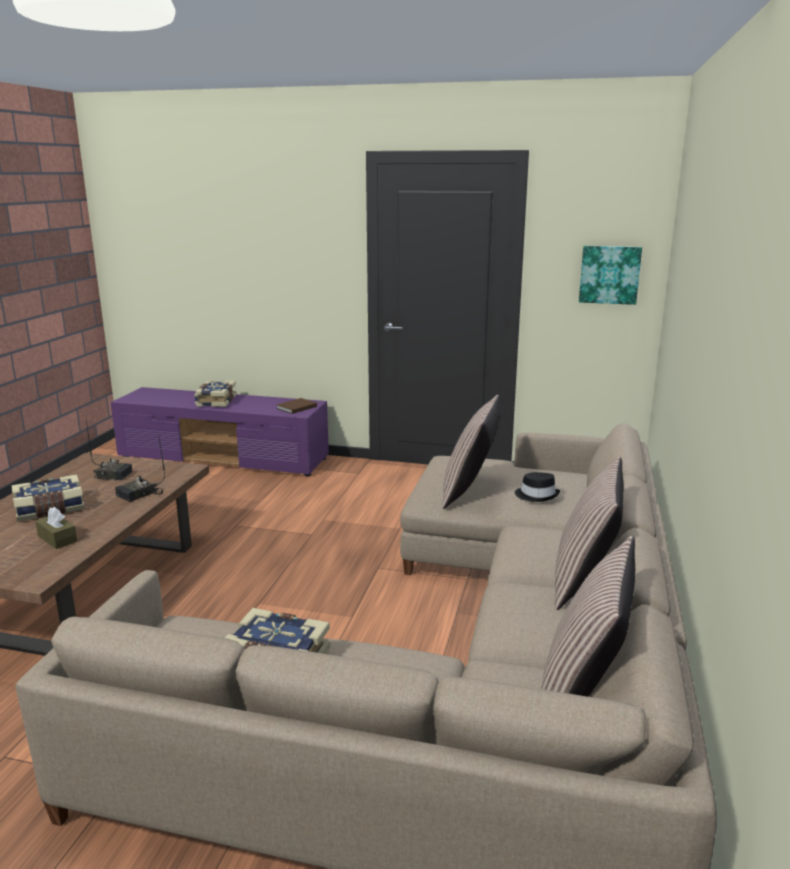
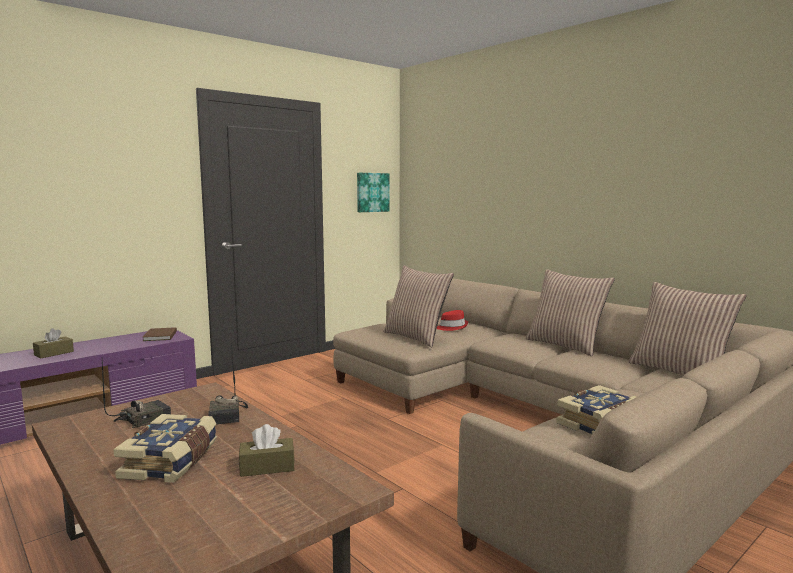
camera: 55 degrees left, 10 degrees down
(215, 401) = (54, 353): book -> brown tissue box
(537, 495) = (452, 327): black hat -> red hat

